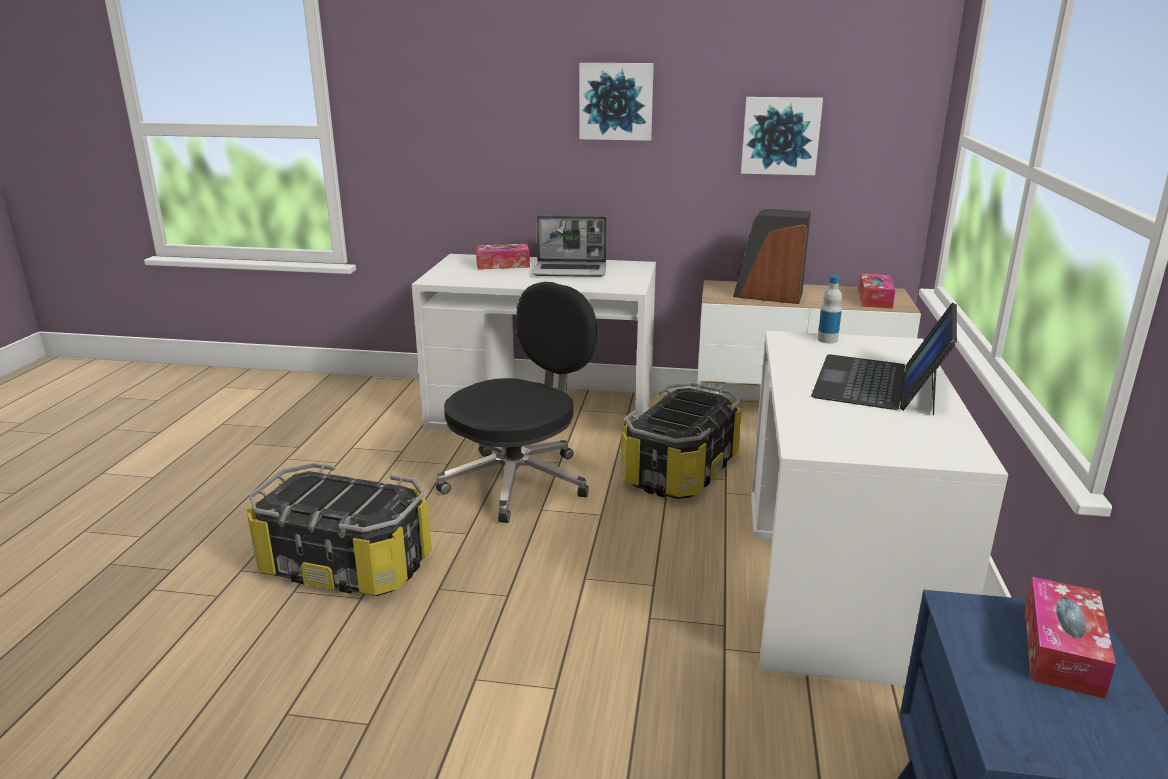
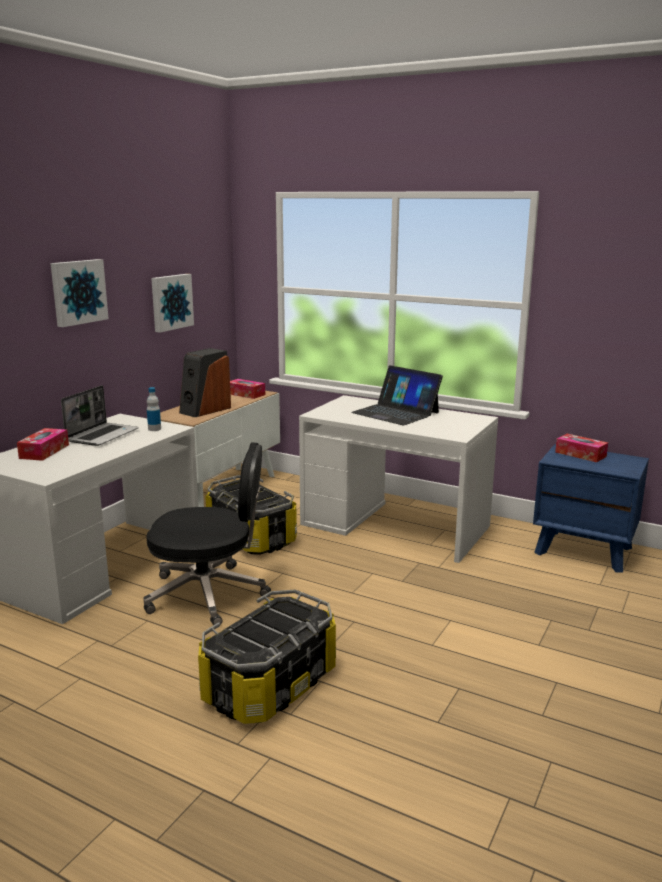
camera: 70 degrees left, 5 degrees down
(519, 481) = (209, 594): black office chair -> black office chair turned 120 degrees clockwise
(827, 340) = (328, 408): bottle -> bottle (154, 429)

